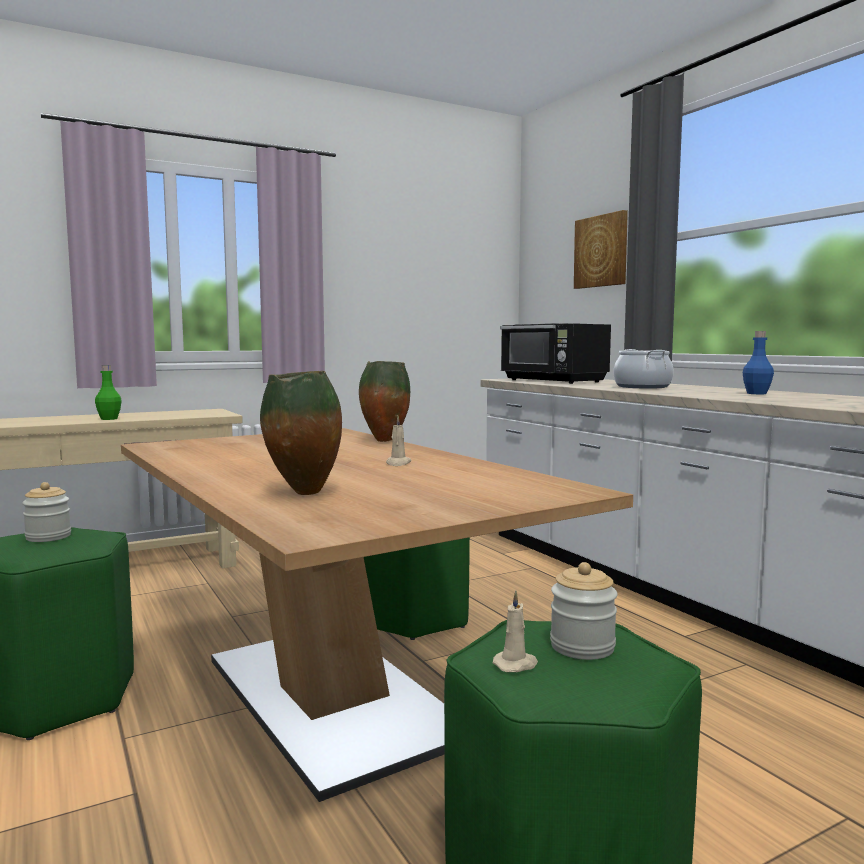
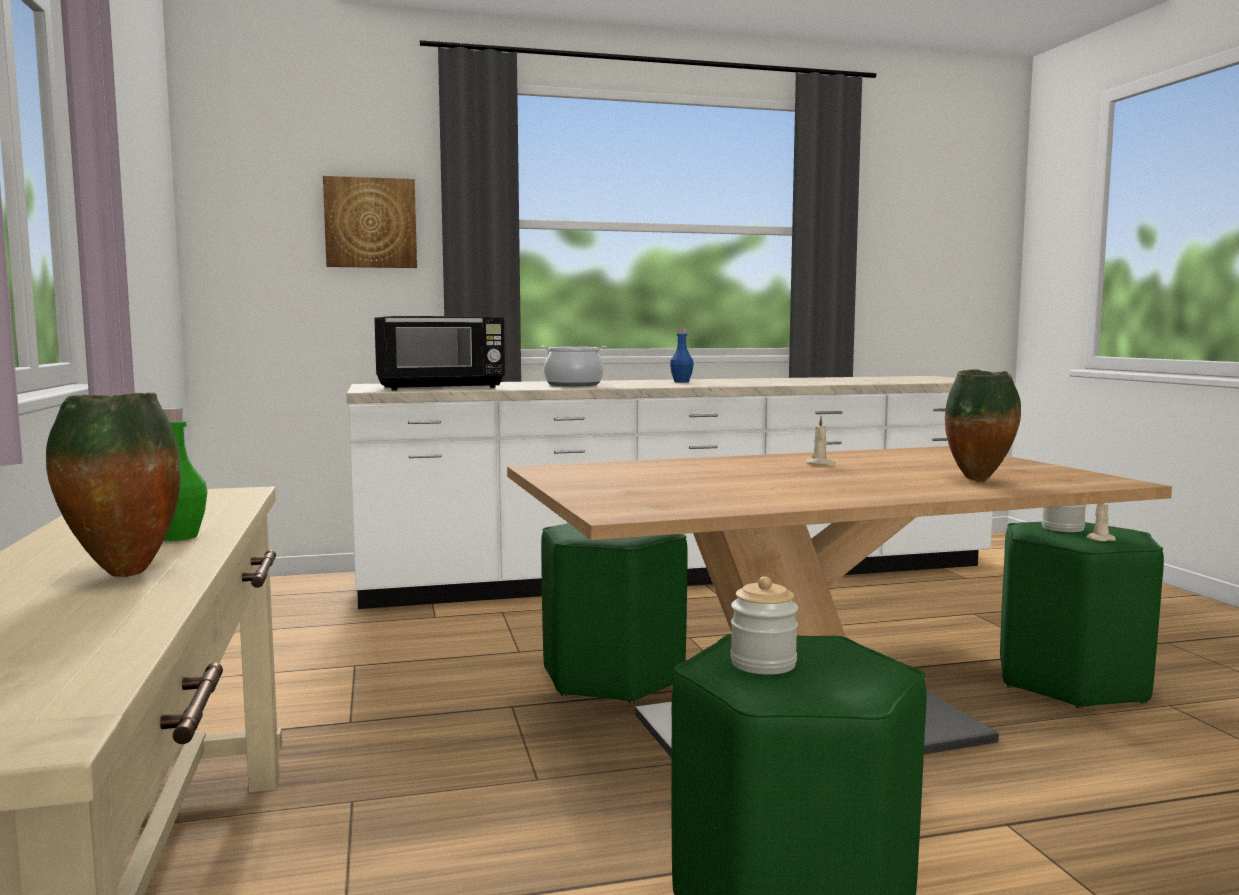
camera: 75 degrees left, 0 degrees up
(384, 441) = (657, 461): vase -> vase (120, 574)

